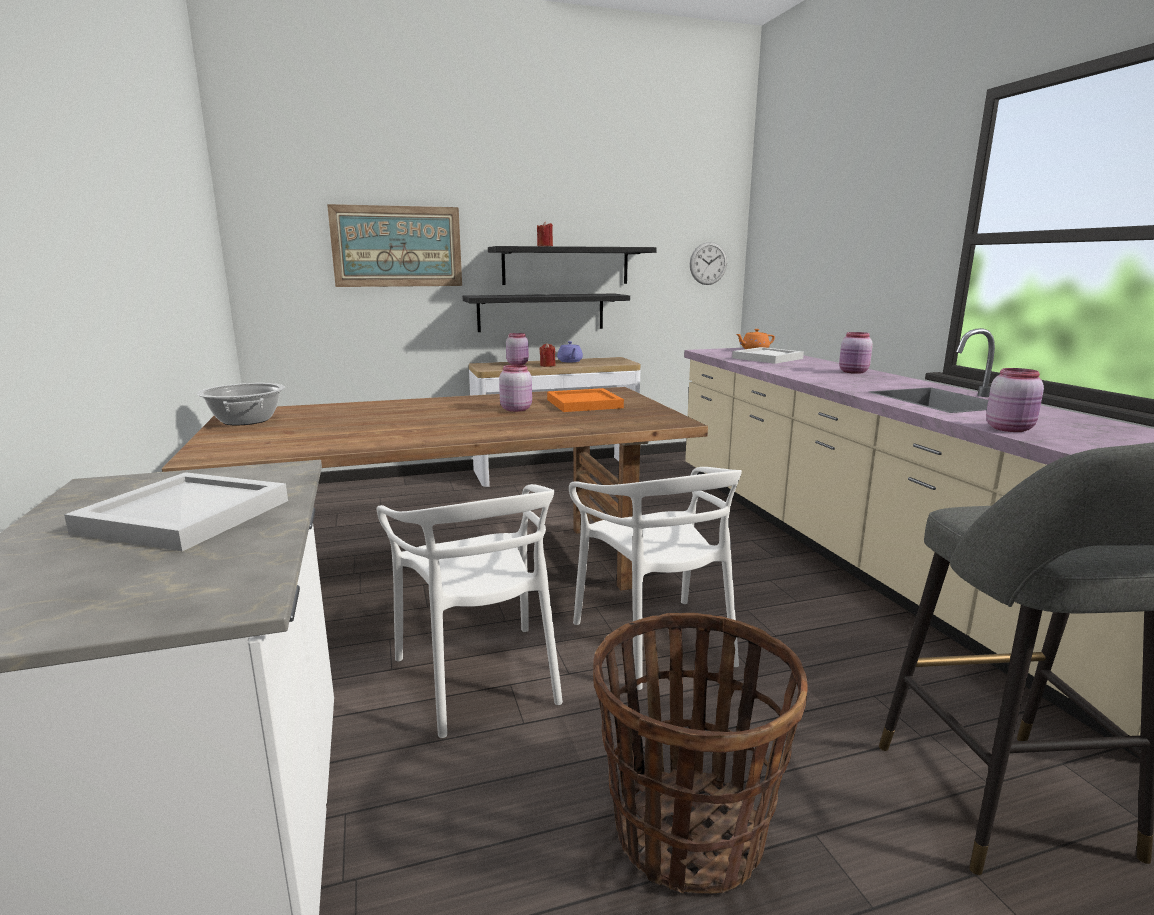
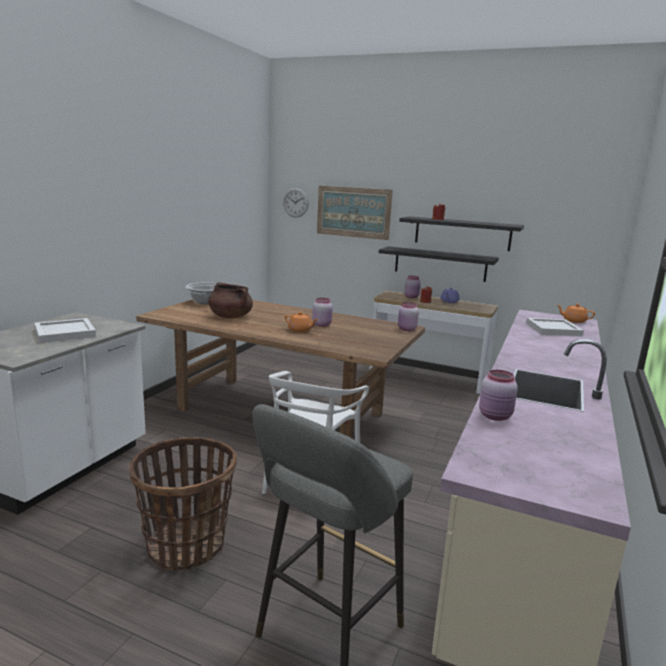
camera: 40 degrees right, 0 degrees up
(356, 429) = (230, 316): none -> brown cooking pot
(480, 677) = (216, 456): white chair -> none
(511, 421) = (300, 330): none -> orange teapot
(583, 403) = (364, 330): orange tray -> none
(708, 263) = (588, 242): wall clock -> wall clock (295, 202)
(854, 372) = (574, 355): pink jar -> pink jar (406, 329)

